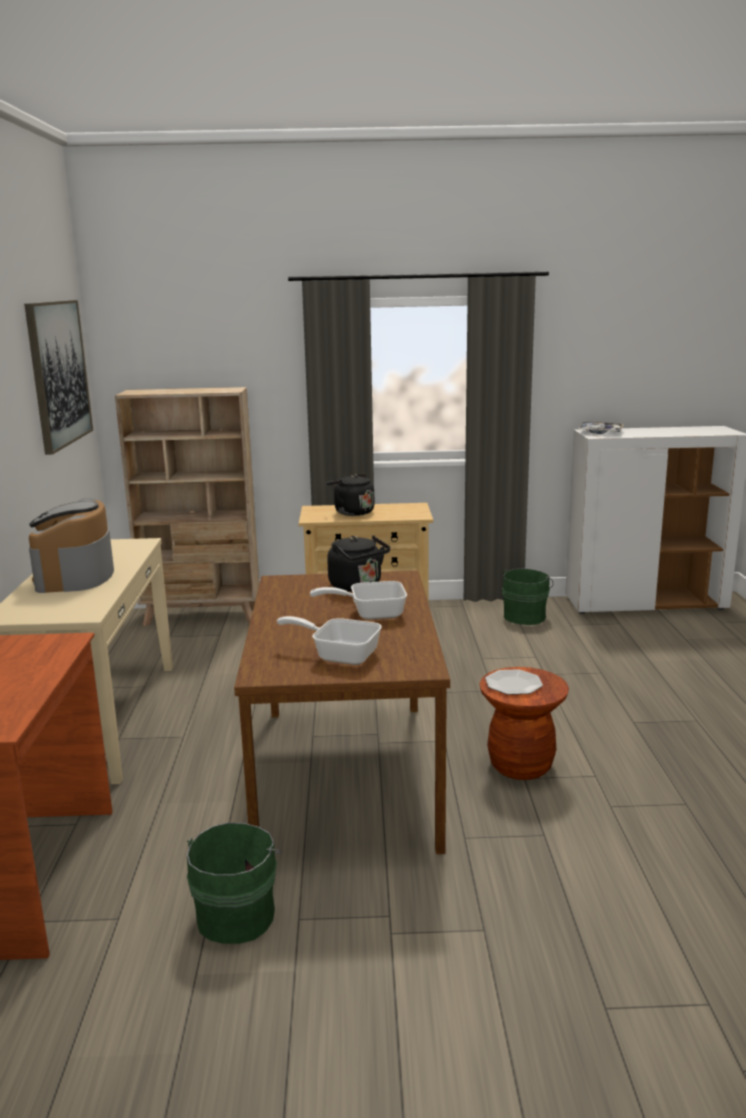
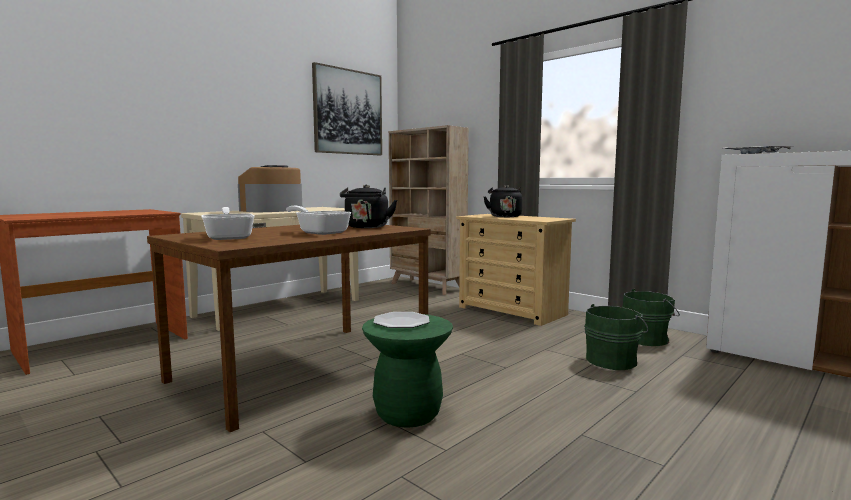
camera: 45 degrees right, 10 degrees down
(238, 914) = (96, 398): green bucket -> green bucket (613, 360)
(520, 765) = (408, 414): brown stool -> green stool

